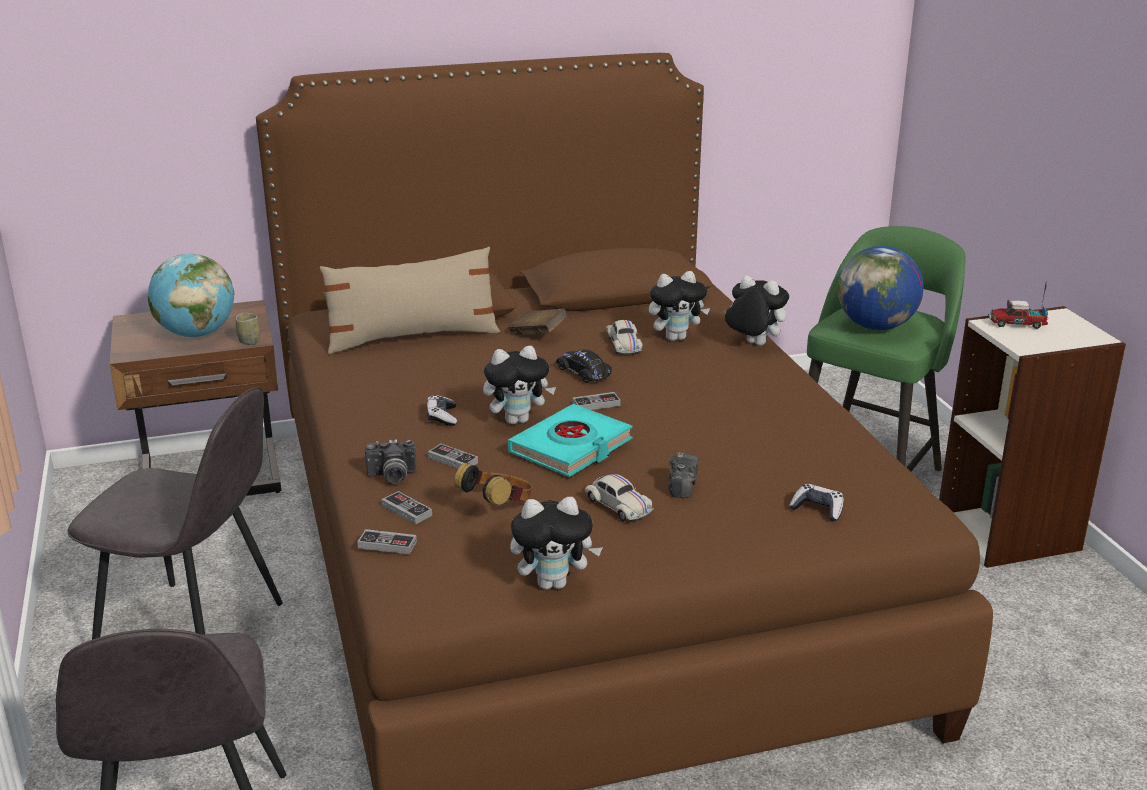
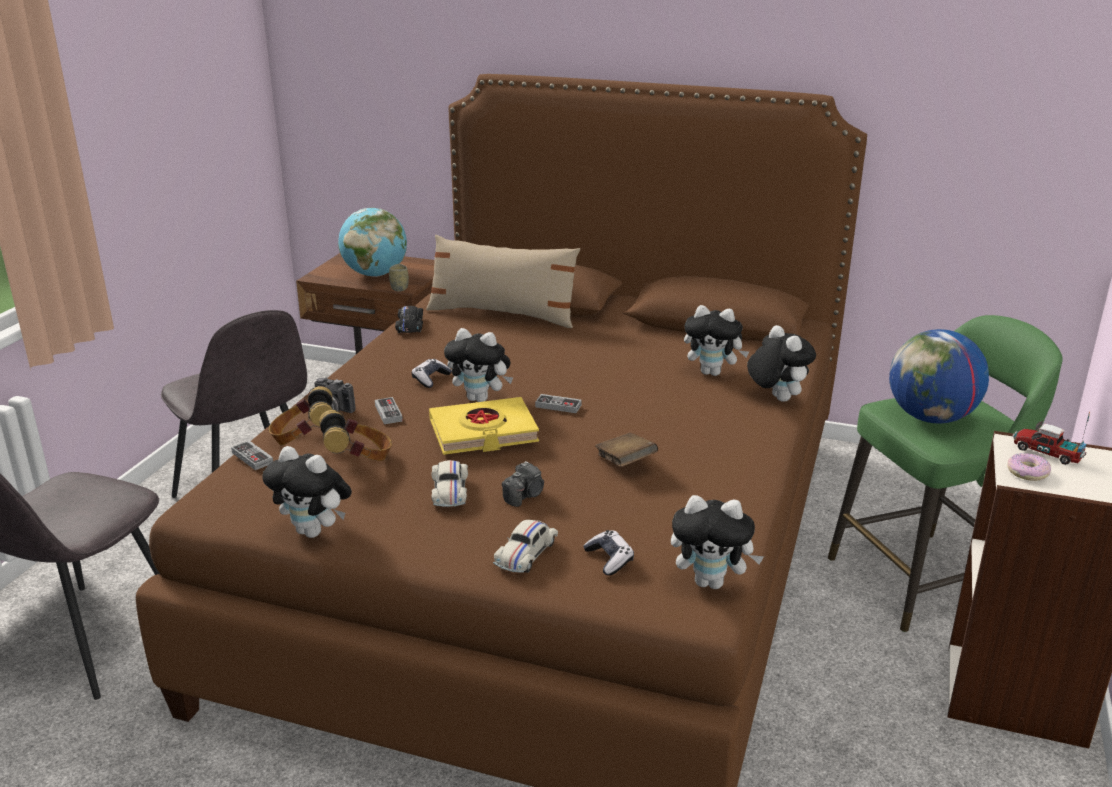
camera: 35 degrees right, 0 degrees up
(407, 510) = (303, 438): game controller -> headphones
(537, 334) = (600, 338): brown book -> brown book (625, 463)
(571, 447) = (483, 433): turquoise book -> yellow book
(583, 373) = (589, 378): black toy car -> black toy car (410, 325)
(624, 344) = (658, 365): white toy car -> white toy car (526, 554)
(905, 498) = (711, 582): none -> plush toy
(1025, 341) = (1027, 473): none -> donut

